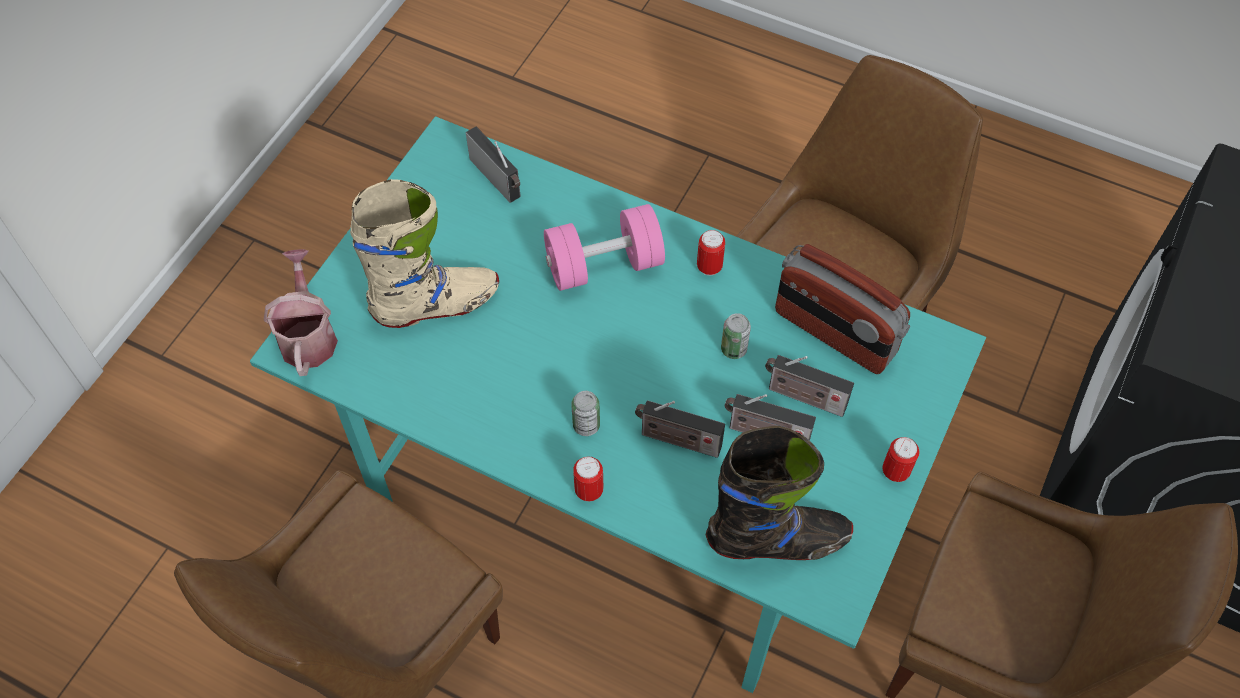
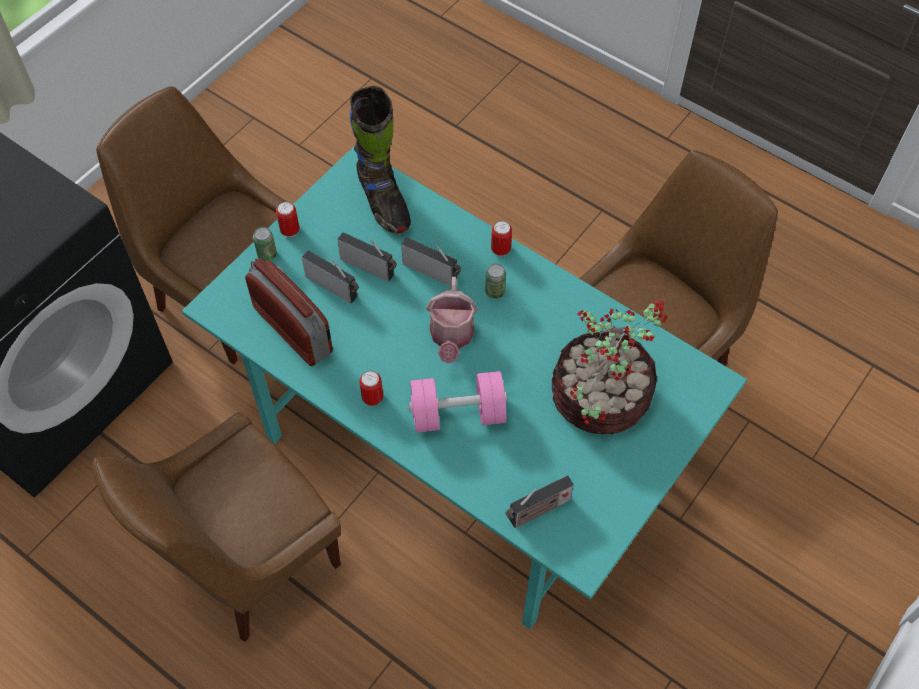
camera: 170 degrees left, 0 degrees up
(308, 335) = (702, 391): watering can -> watering can (451, 337)
(436, 305) = (599, 400): beige boot -> potted plant
(498, 180) = (537, 512): radio -> radio turned 90 degrees counterclockwise
(733, 349) = (373, 329): can -> can (267, 255)
(777, 541) = (383, 202): black boot -> black boot turned 120 degrees counterclockwise

